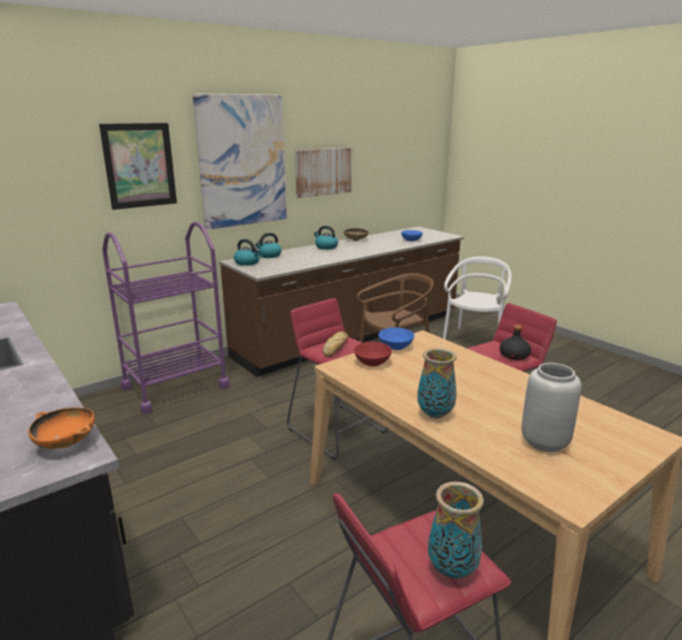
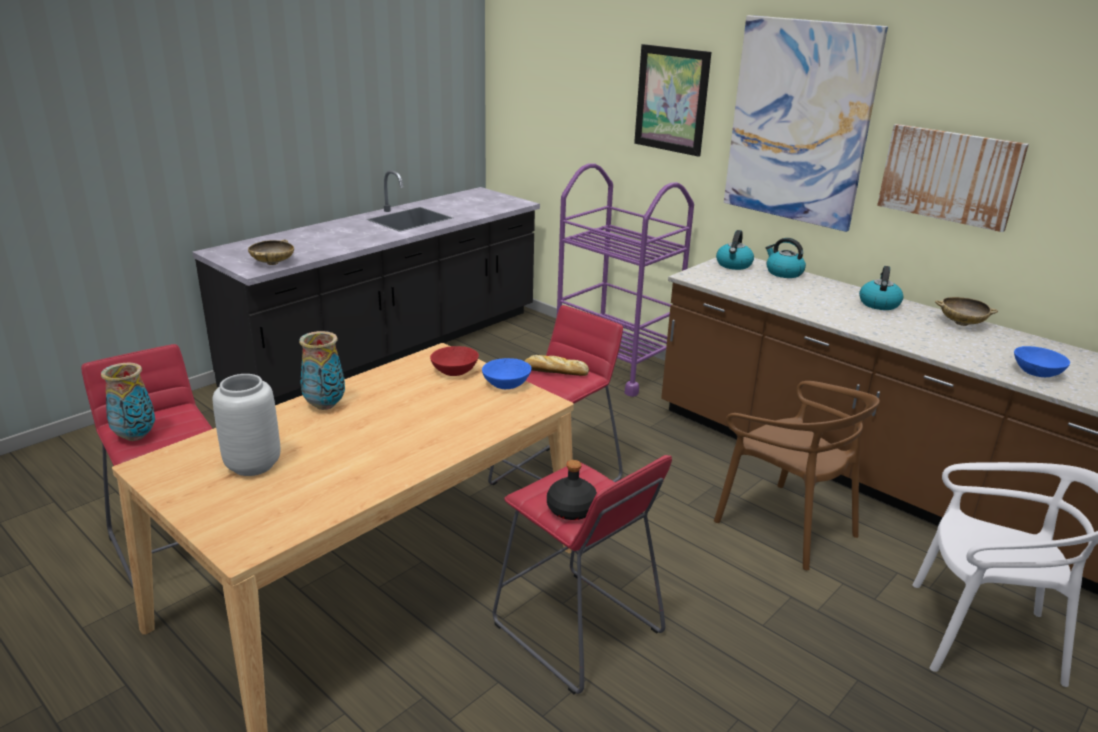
camera: 80 degrees right, 5 degrees up
(66, 443) = (273, 263): orange bowl -> beige bowl

